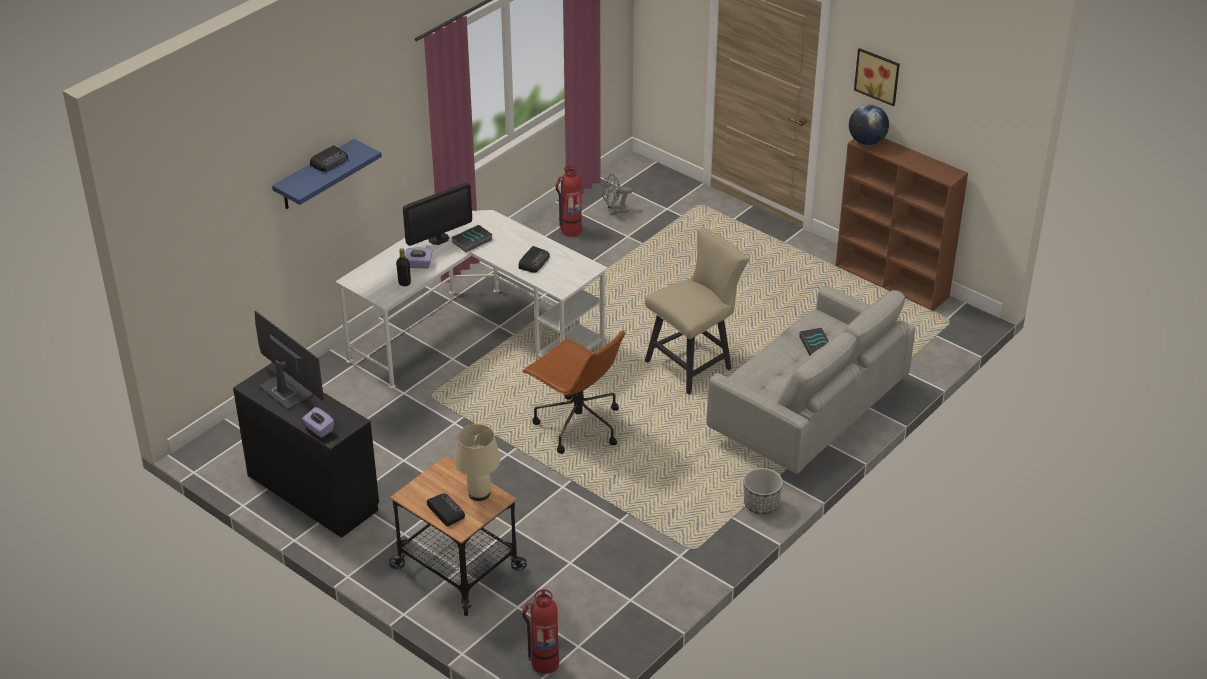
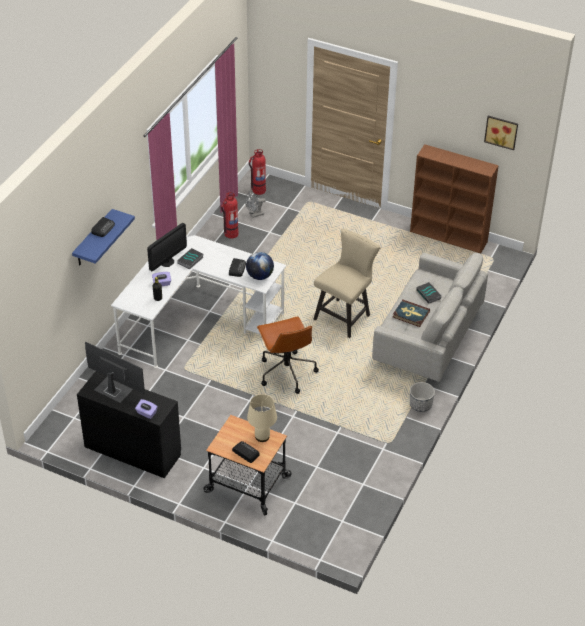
camera: 15 degrees left, 5 degrees up
(544, 663) = (325, 536): fire extinguisher -> fire extinguisher (258, 190)
(577, 425) = (286, 372): brown office chair -> brown office chair turned 45 degrees clockwise
(778, 368) = (411, 314): none -> book
(867, 141) = (428, 152): globe -> globe (260, 276)
(878, 75) = (432, 109): picture -> picture (501, 131)

